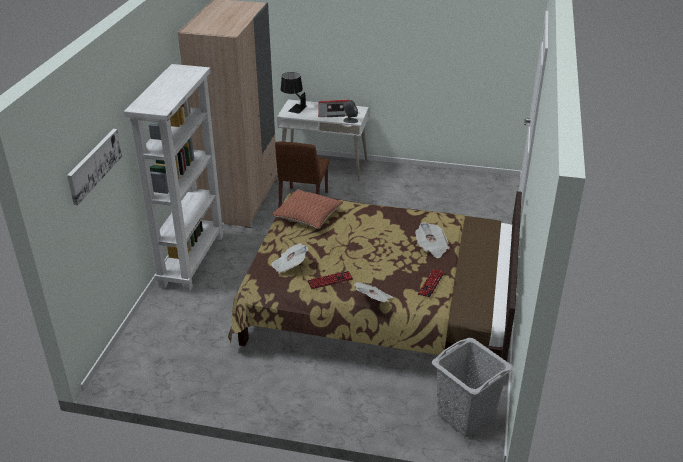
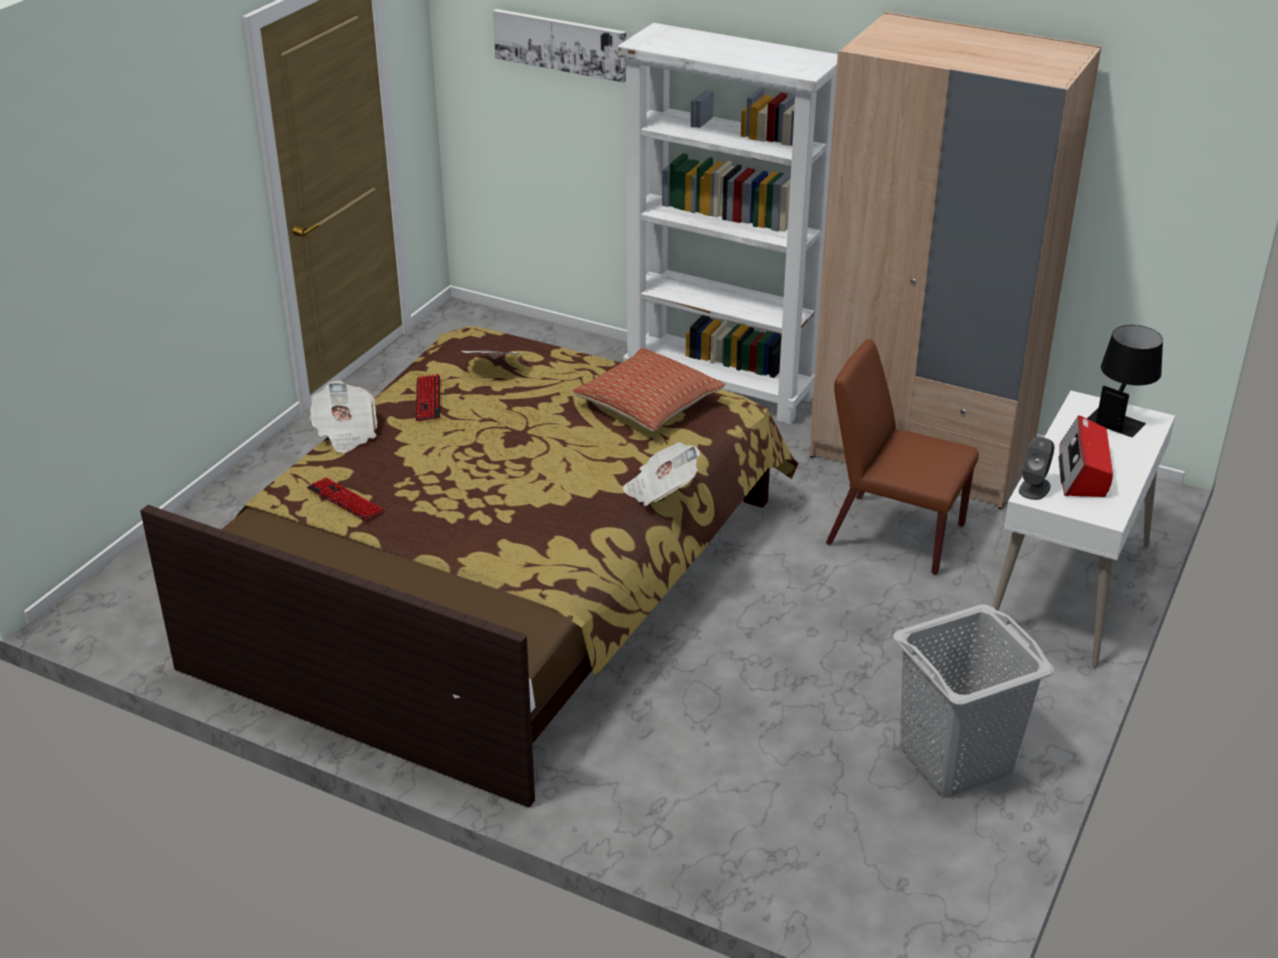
camera: 105 degrees right, 0 degrees up
(431, 248) = (457, 527): newspaper -> newspaper (661, 490)
(465, 416) = (145, 606): grey laundry basket -> grey laundry basket (954, 759)

